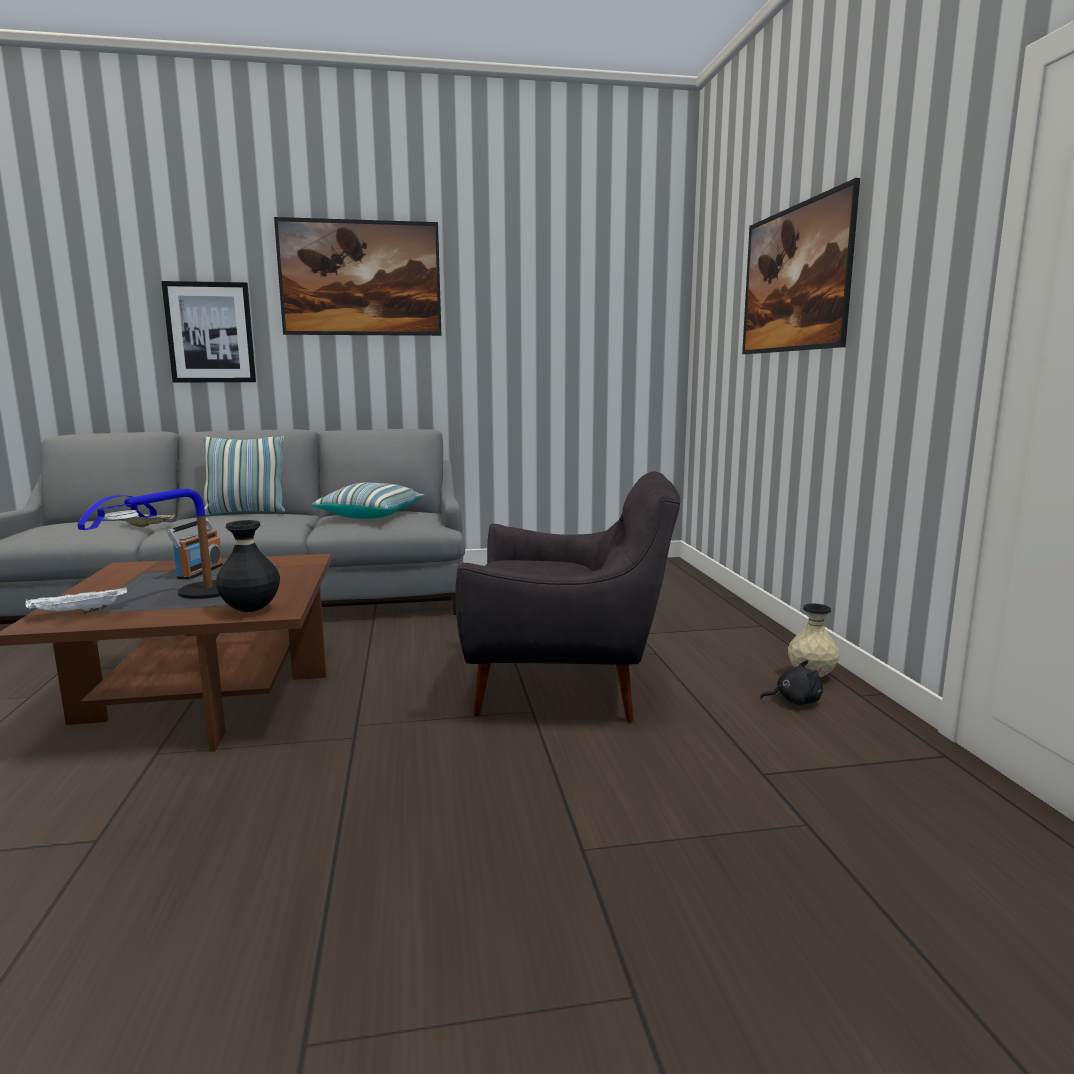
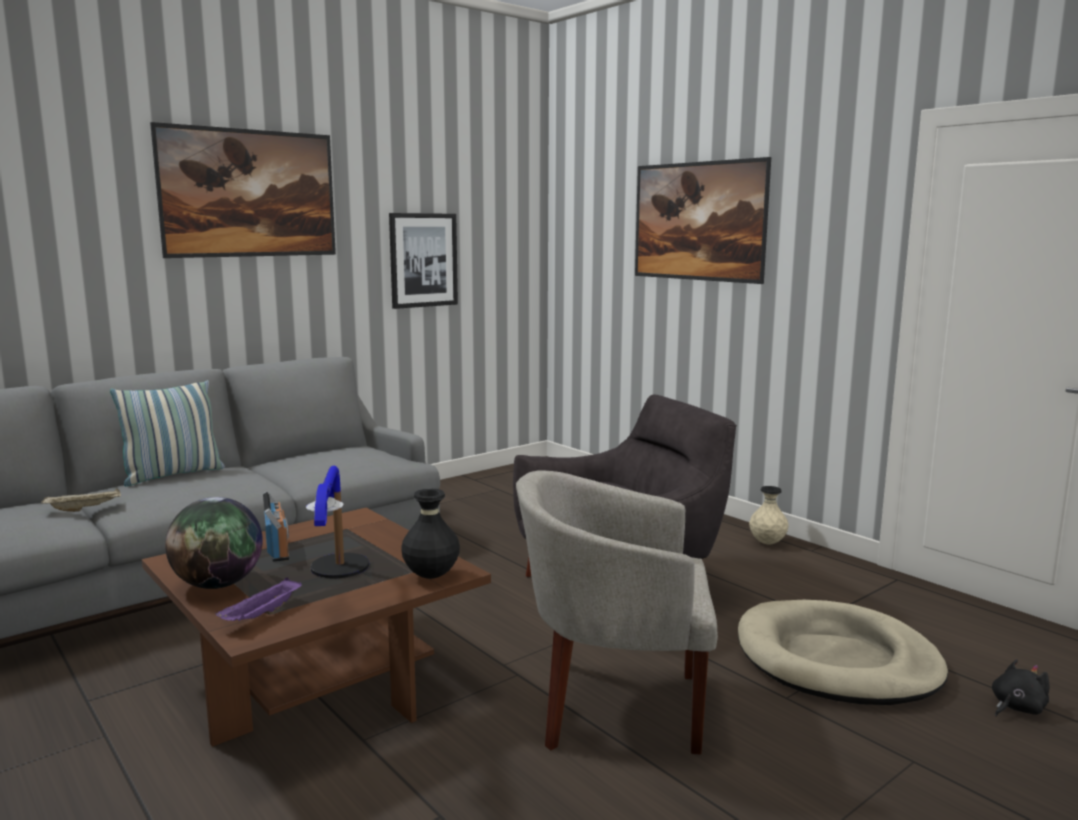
camera: 30 degrees left, 0 degrees up
(78, 613) = (262, 615): white tray -> purple tray
(109, 586) = (218, 584): none -> globe
(210, 333) = (71, 258): picture -> picture (423, 260)
(371, 515) = (325, 458): pillow -> none
(389, 794) = (614, 706): none -> beige armchair
(712, 827) = (836, 660): none -> beige dog bed
(794, 701) = (779, 564): black plush toy -> black plush toy (1016, 708)

